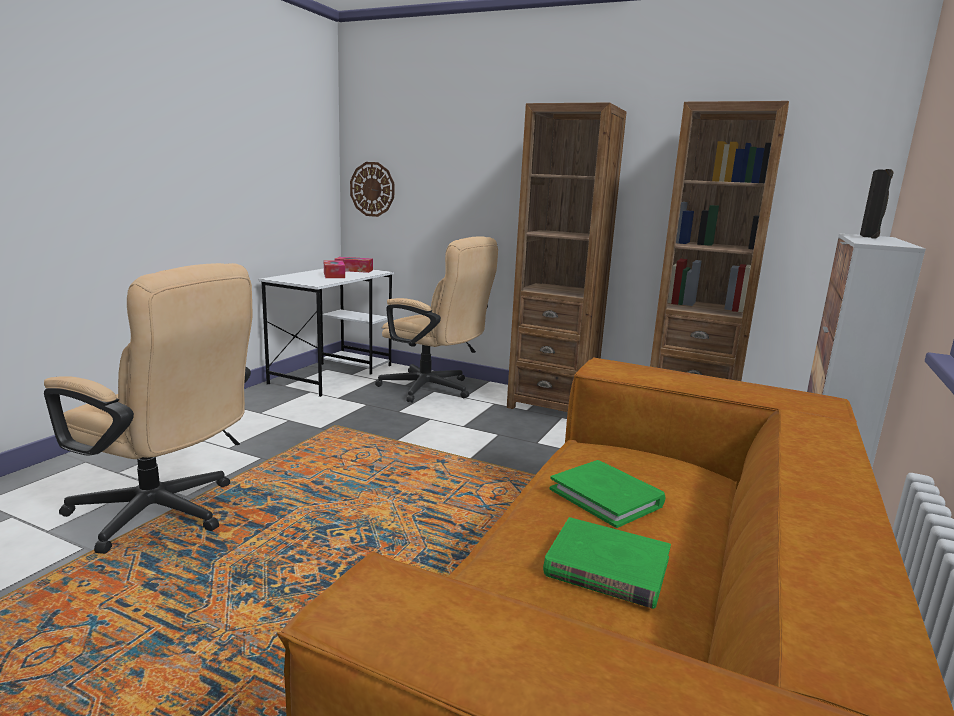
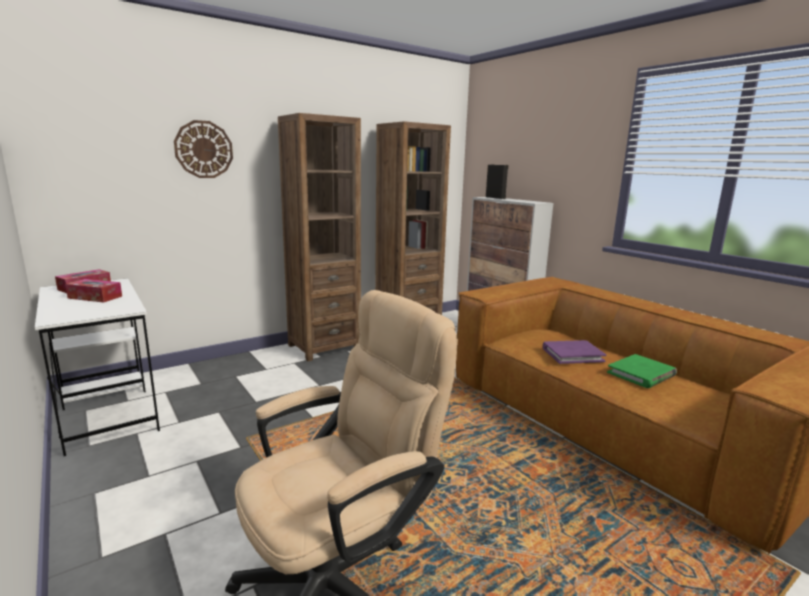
camera: 60 degrees left, 0 degrees up
(372, 189) = (72, 190): wall clock -> wall clock (204, 149)
(433, 390) = (232, 375): beige office chair -> none
(606, 497) = (572, 354): green book -> purple book

